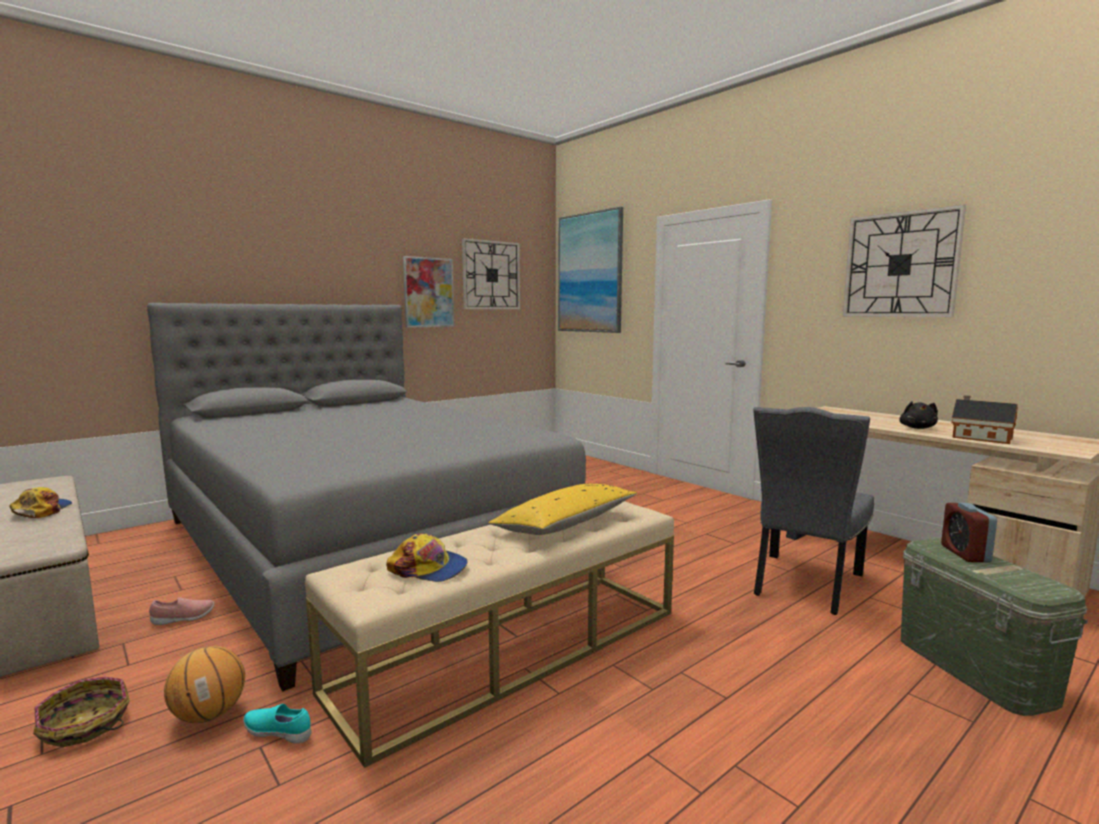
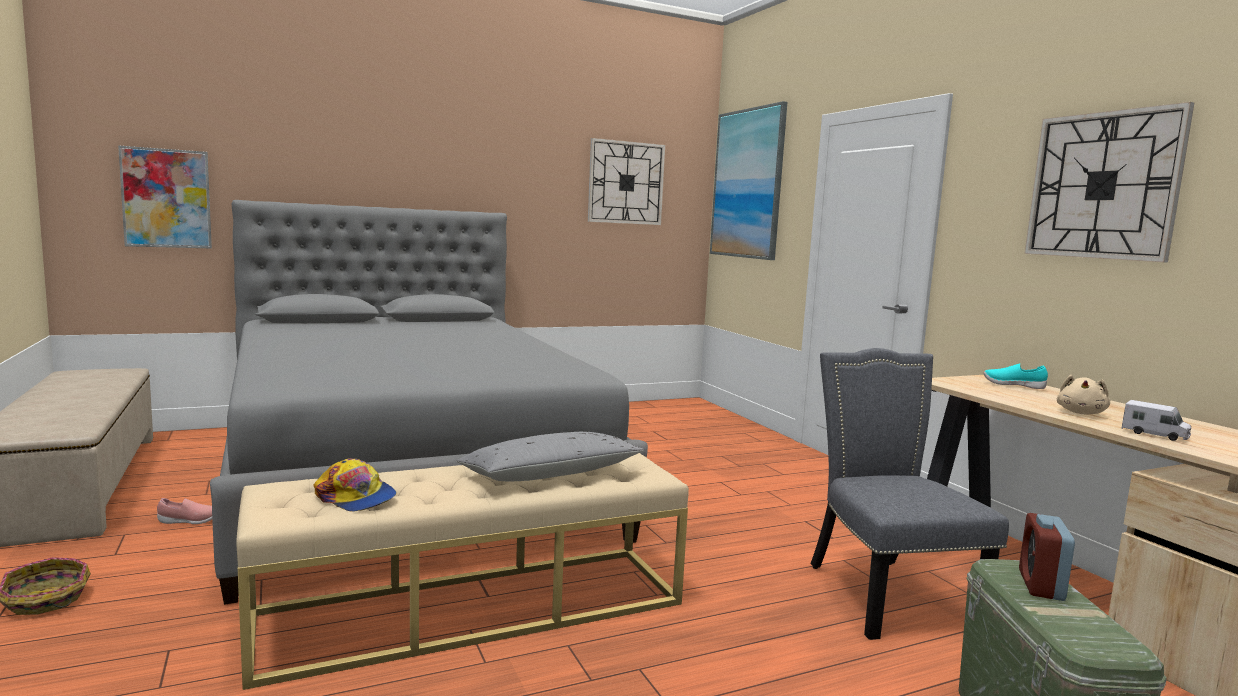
camera: 15 degrees right, 0 degrees up
(41, 510) = (91, 397): cap -> none
(208, 715) = (147, 612): basketball -> none
(279, 733) = (193, 641): turquoise shoe -> turquoise shoe (1013, 386)
(428, 292) = (545, 200): picture -> picture (166, 198)
(565, 524) = (550, 475): yellow pillow -> grey pillow
(805, 582) = (888, 598): grey chair -> grey chair turned 120 degrees clockwise
(917, 428) = (1081, 413): black plush toy -> beige plush toy
(979, 437) = (1155, 434): toy house -> toy truck

